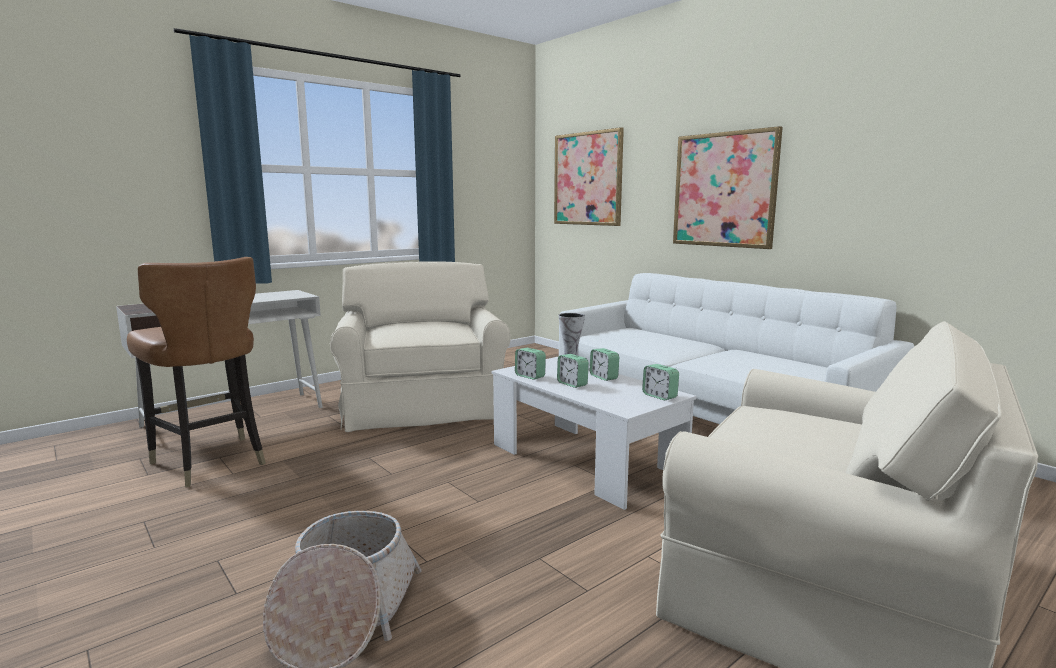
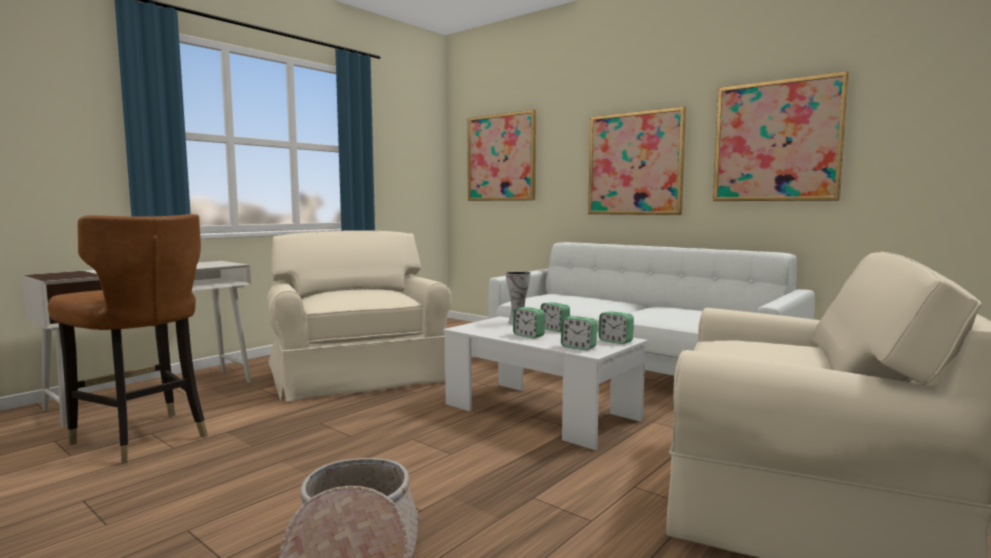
camera: 10 degrees left, 5 degrees down
(530, 376) = (484, 331): alarm clock -> alarm clock (578, 347)
(882, 169) = (776, 141): none -> picture

